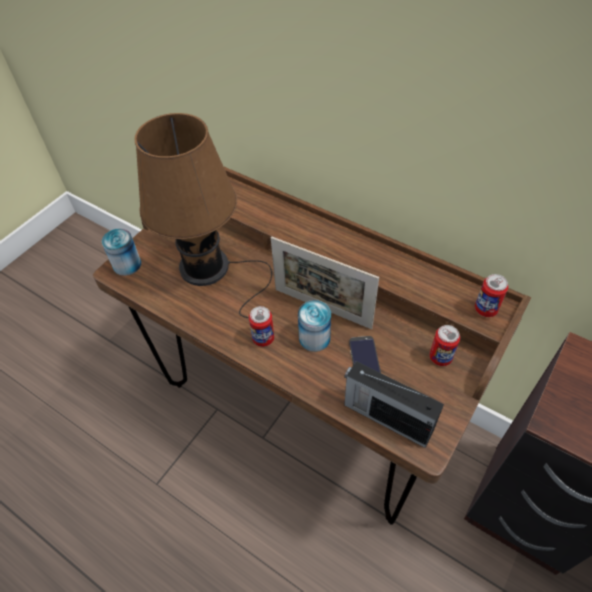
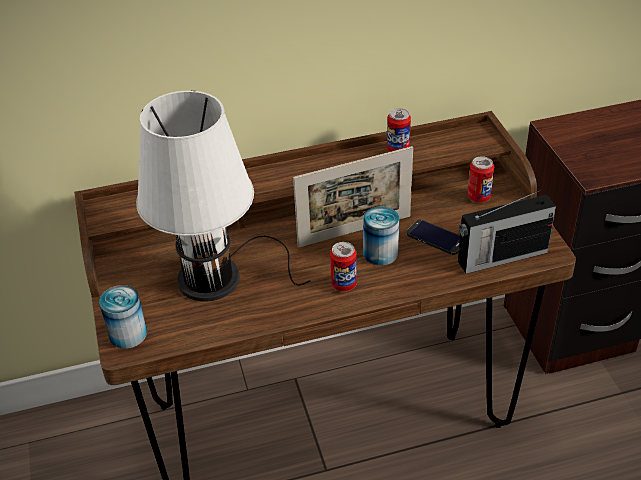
camera: 50 degrees left, 10 degrees down
(210, 269) = (216, 277): brown table lamp -> white table lamp
(485, 309) = (475, 138): can -> can (398, 149)

